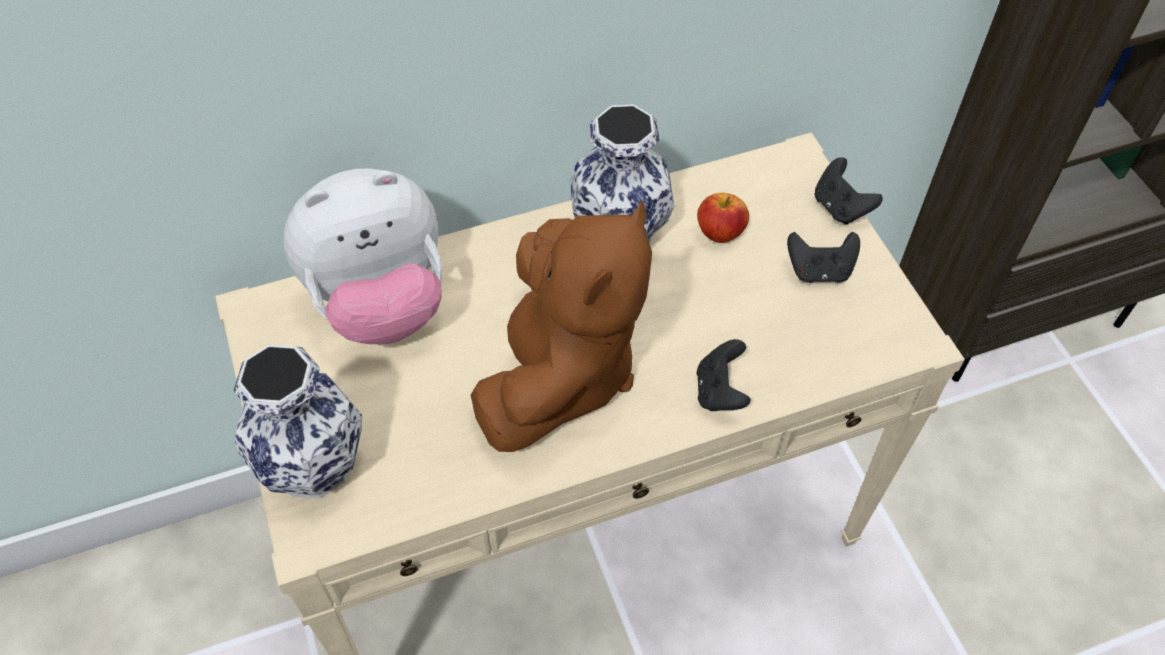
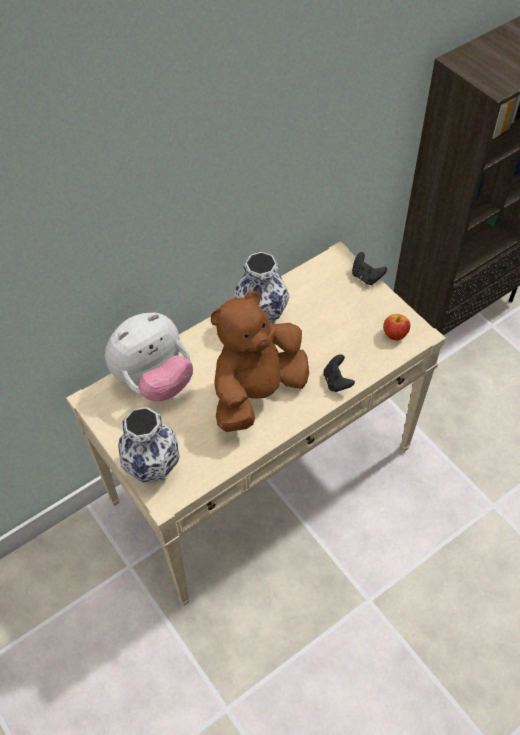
camera: 15 degrees left, 0 degrees up
(560, 373) = (257, 392): brown plush toy -> brown plush toy turned 135 degrees counterclockwise
(720, 233) = (311, 303): apple -> apple (395, 334)
(819, 271) = (365, 311): black game controller -> none

